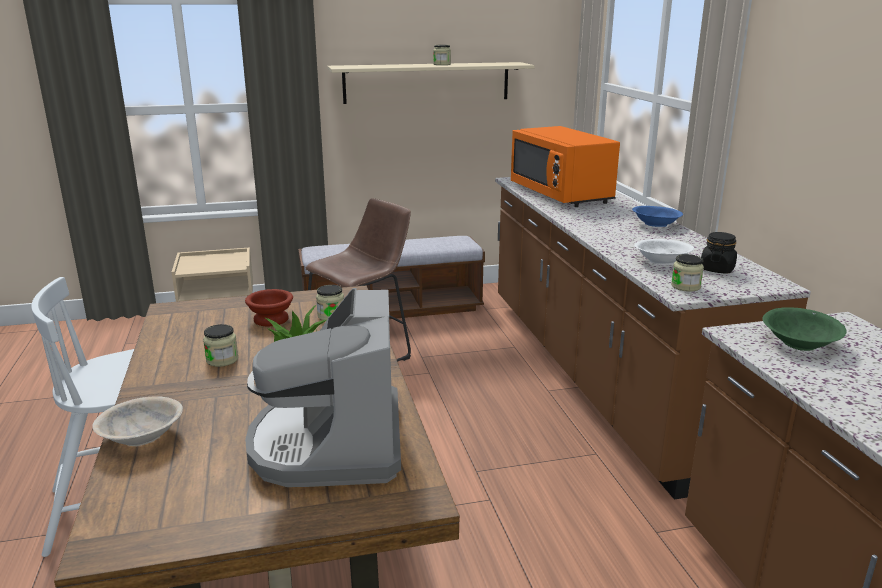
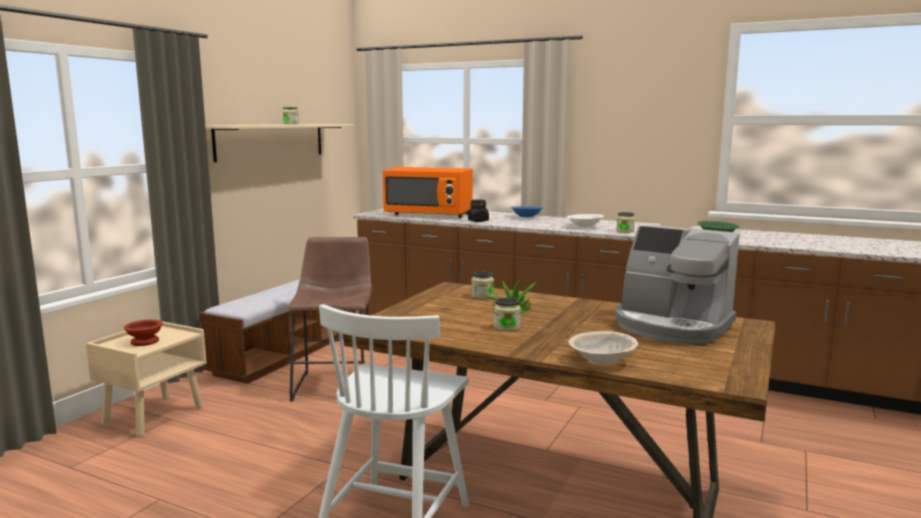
camera: 50 degrees left, 10 degrees down
(270, 319) = (456, 307): brown bowl -> brown bowl (144, 342)
(717, 269) = (611, 224): black jar -> black jar (478, 221)

